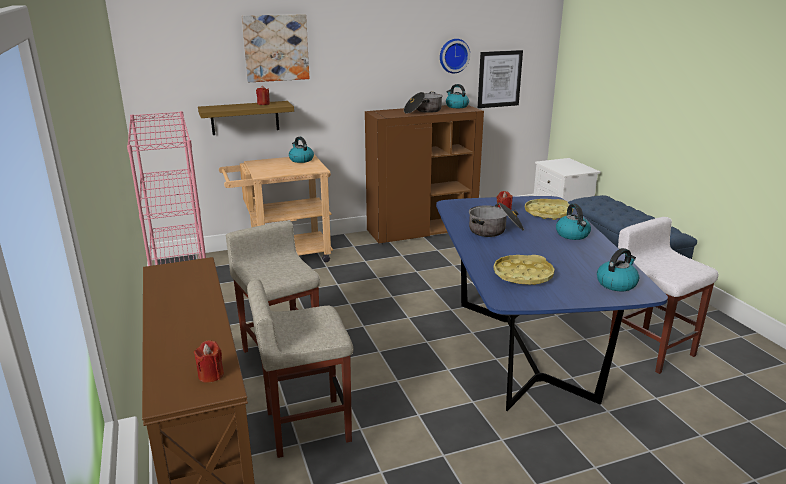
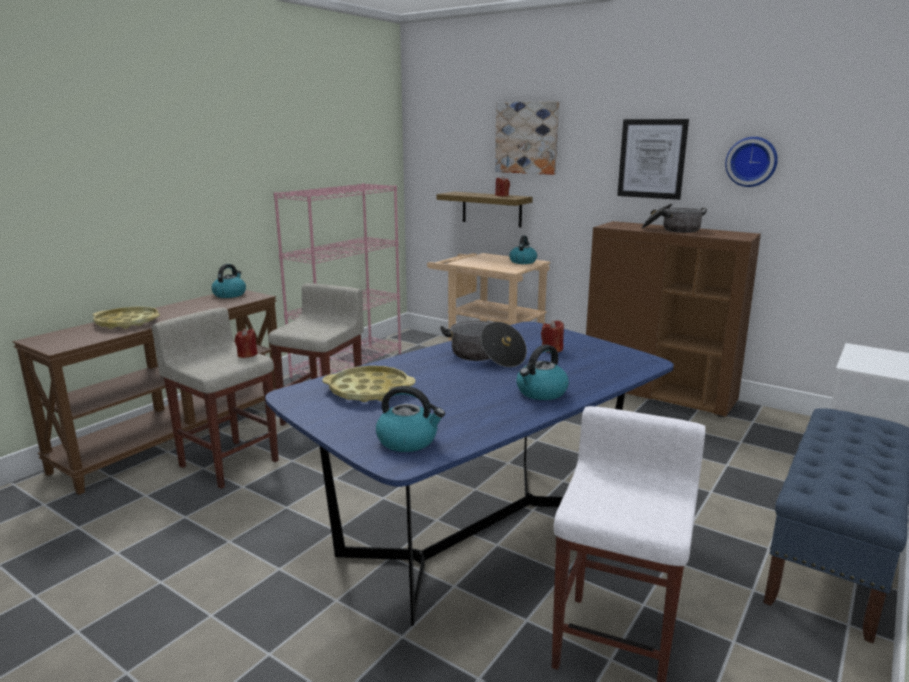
camera: 55 degrees right, 5 degrees down
(211, 375) = (76, 340): red candle -> red candle (247, 355)
(456, 106) = (734, 233): kettle -> kettle (230, 294)
(499, 79) = (833, 204): picture -> picture (652, 159)
(548, 213) = (594, 368): yellow tray -> yellow tray (127, 322)

